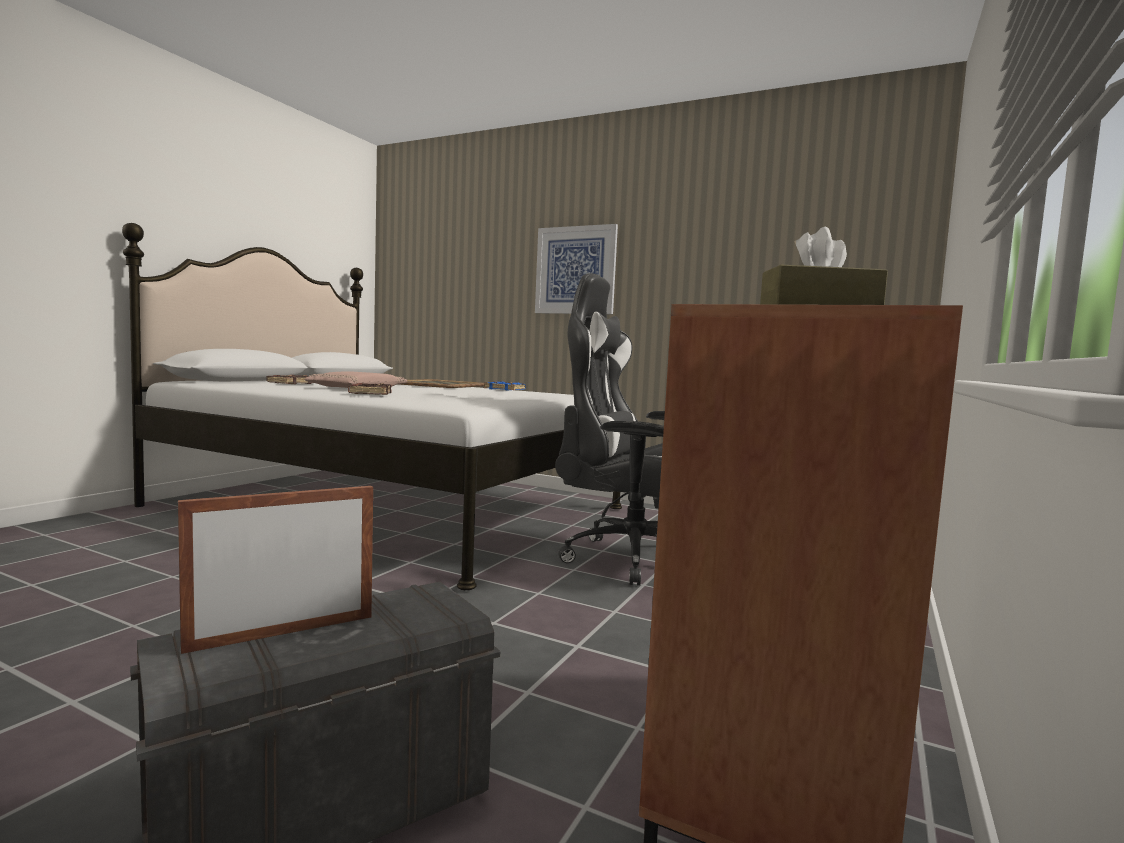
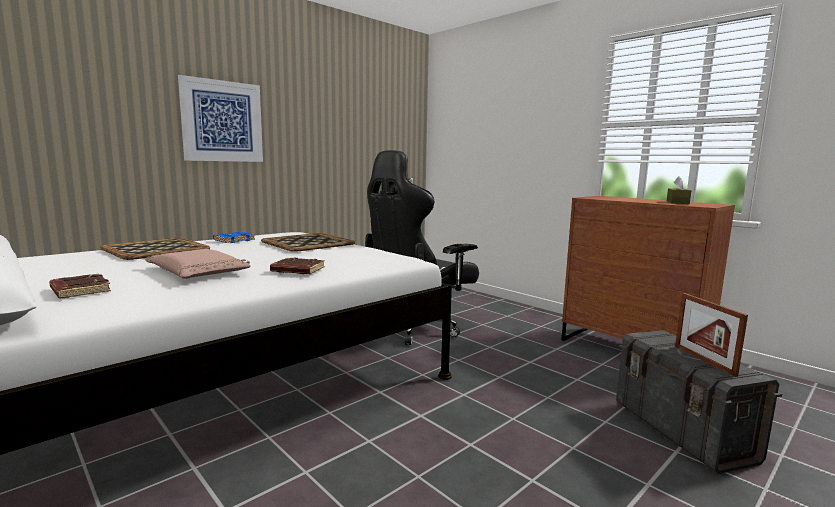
camera: 70 degrees left, 5 degrees up
(519, 395) = (307, 243): none -> tray

